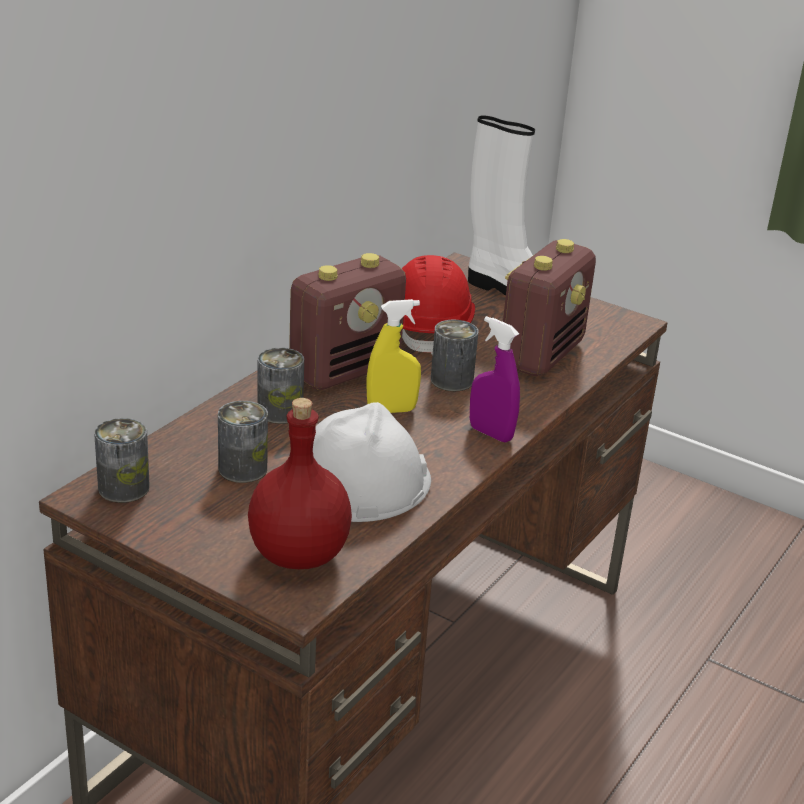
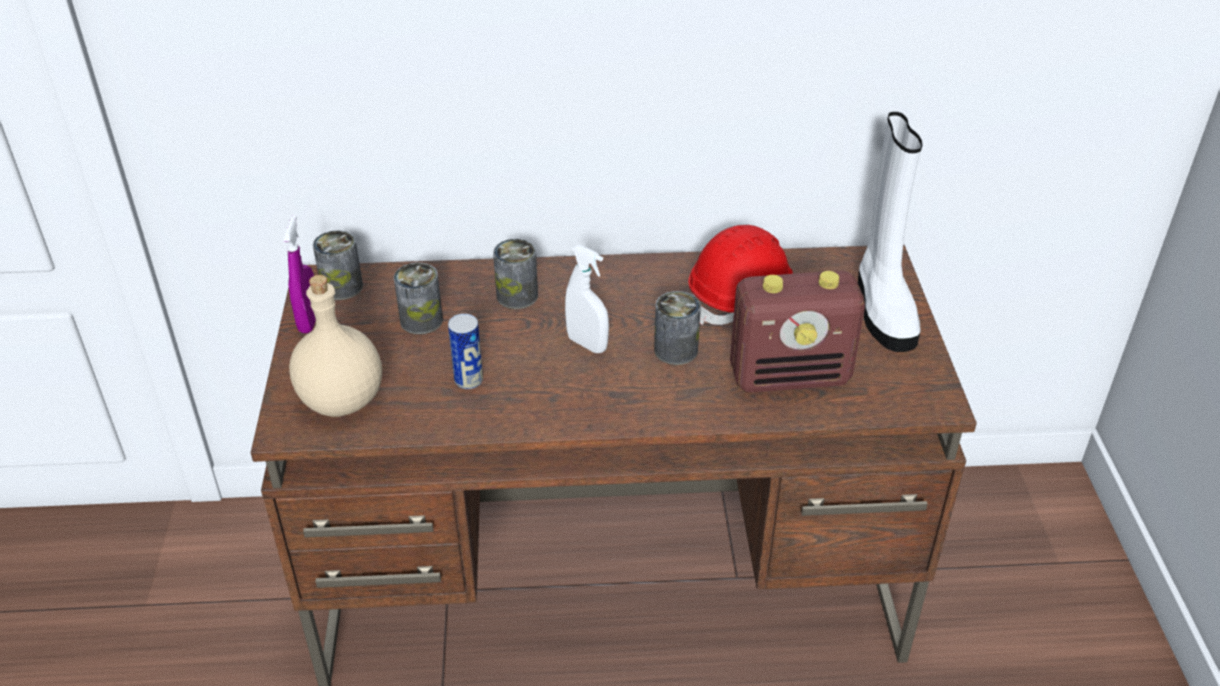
camera: 55 degrees right, 10 degrees up
(297, 554) = (341, 399): red bottle -> beige bottle
(345, 370) = (617, 293): radio -> none
(361, 481) = (468, 380): white hard hat -> can
(391, 410) = (587, 344): yellow spray bottle -> white spray bottle
(490, 433) = (618, 410): purple spray bottle -> purple spray bottle (309, 321)

